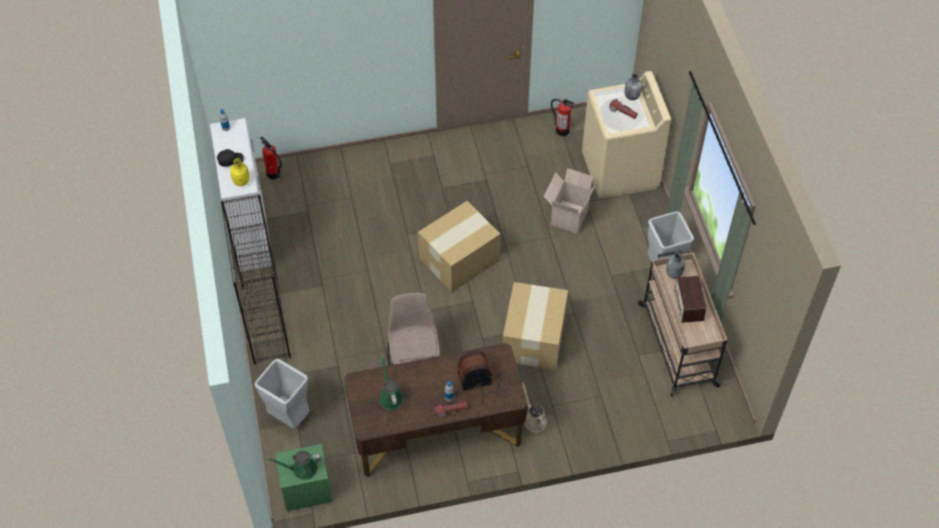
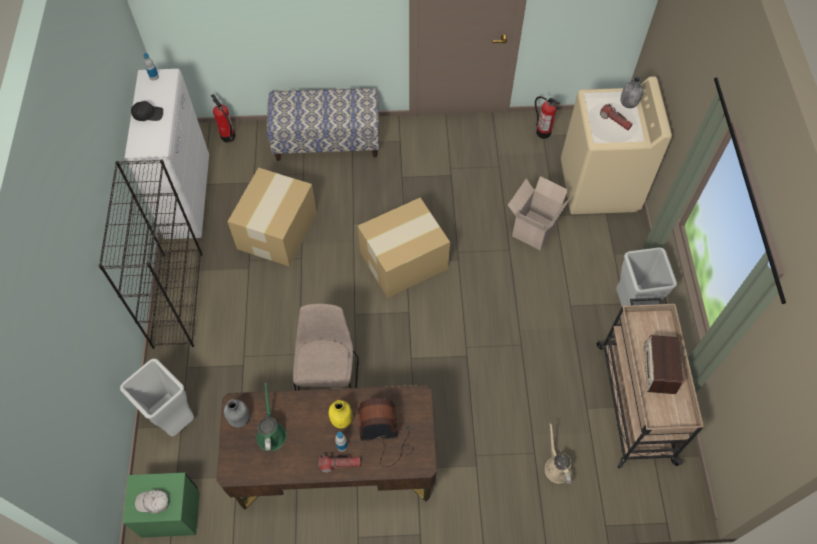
camera: 10 degrees right, 5 degrees up
(242, 181) = (153, 141): yellow bottle -> yellow bottle (342, 420)
(302, 469) = (153, 502): green watering can -> white cap
(366, 165) = (327, 141): none -> bench
(533, 339) = (468, 368): cardboard box -> cardboard box (276, 231)
(534, 420) = (451, 470): beige watering can -> beige watering can (556, 466)
(674, 274) = (646, 326): grey bottle -> grey bottle (239, 419)

